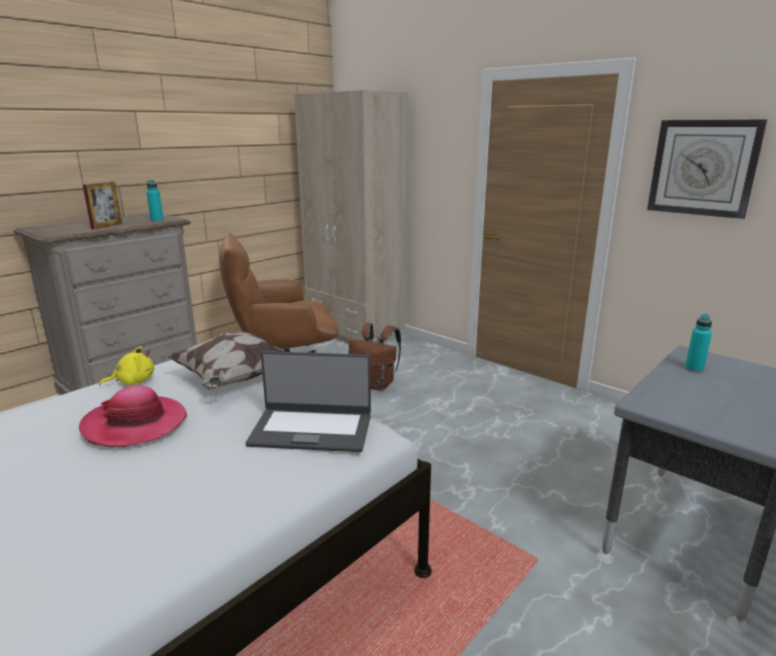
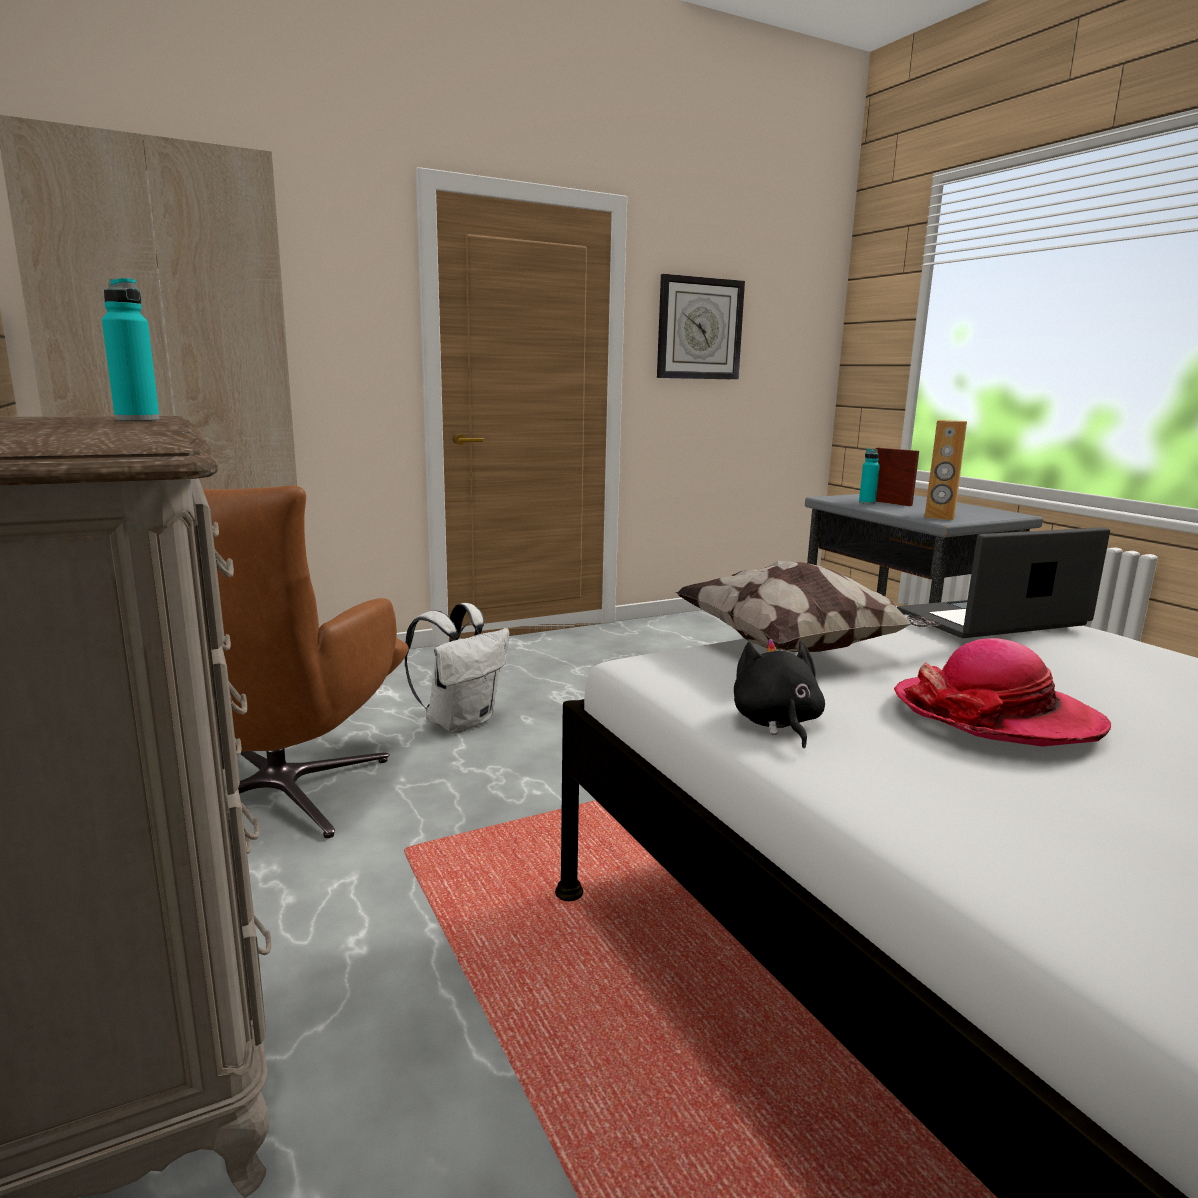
camera: 70 degrees left, 5 degrees down
(107, 226) = (105, 430): picture frame -> picture frame (890, 503)
(133, 381) = (776, 723): yellow plush toy -> black plush toy
(311, 429) = (993, 620): laptop -> laptop turned 135 degrees counterclockwise
(376, 385) = (460, 722): brown backpack -> white backpack
(664, 402) = (939, 517): none -> brown speaker

